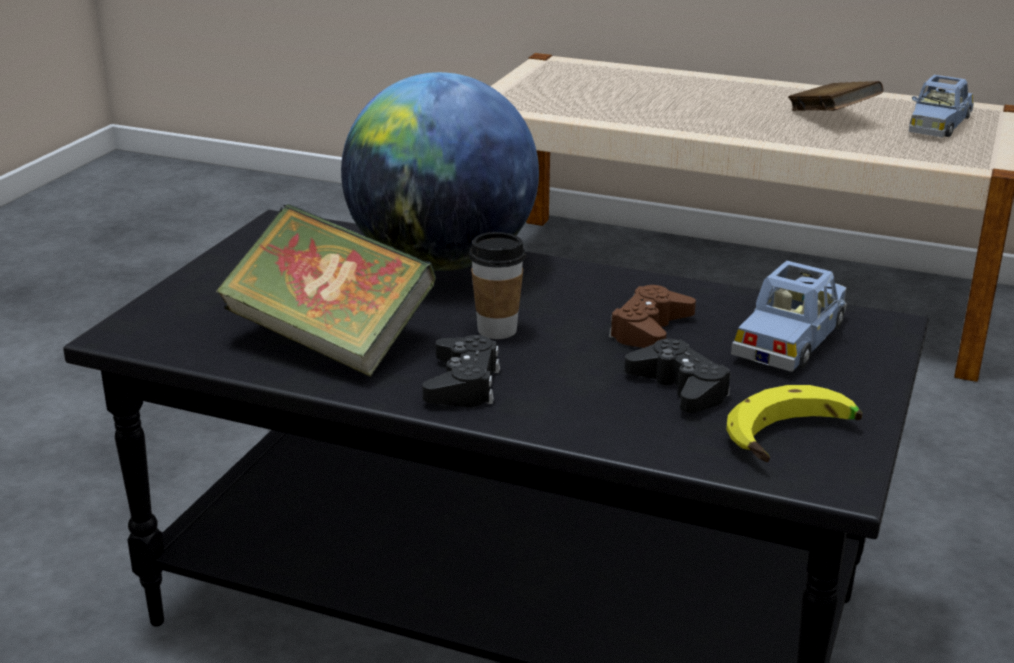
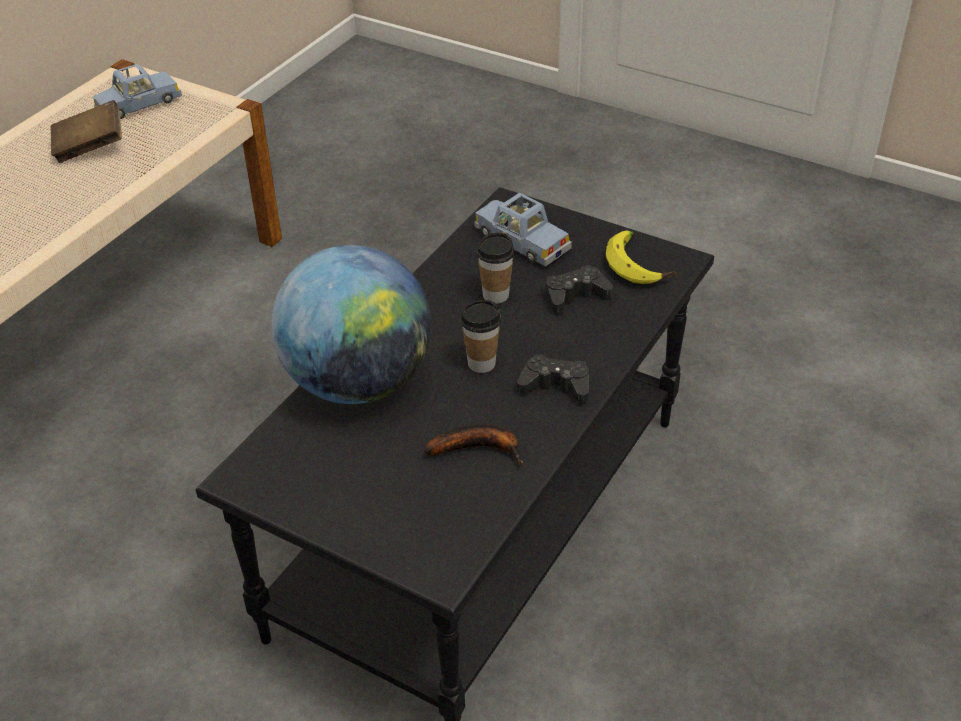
camera: 80 degrees left, 15 degrees up
(330, 340) = (480, 448): book -> banana
(650, 329) = (495, 295): brown game controller -> cup
(938, 125) = (139, 105): blue toy car -> blue toy car turned 105 degrees clockwise

